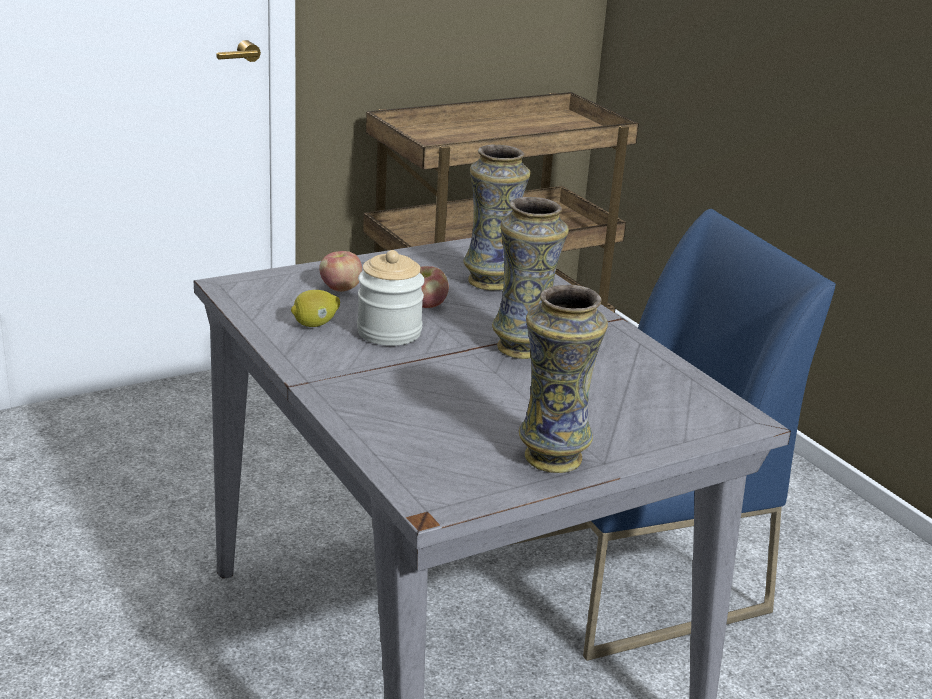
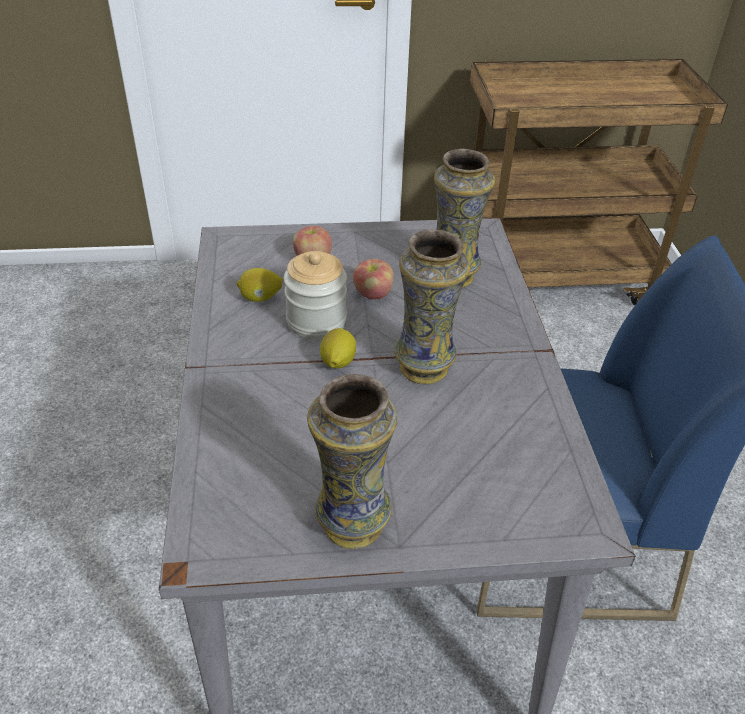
camera: 25 degrees right, 15 degrees up
(438, 358) = (337, 363): none -> lemon

